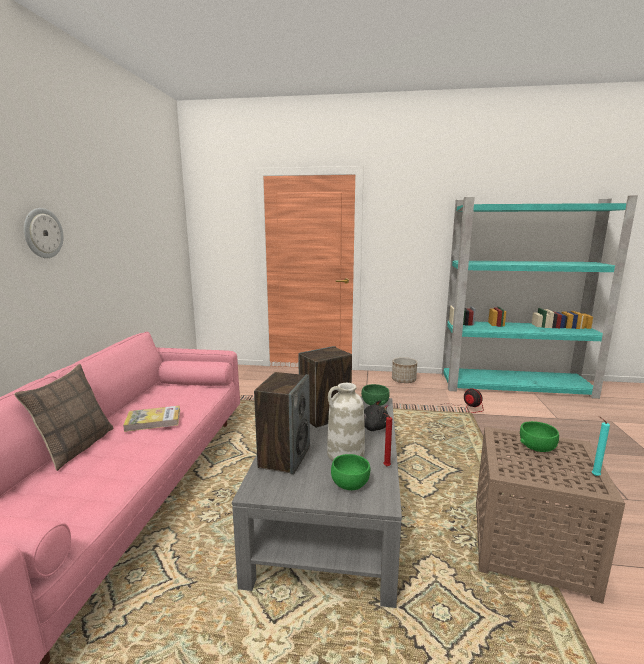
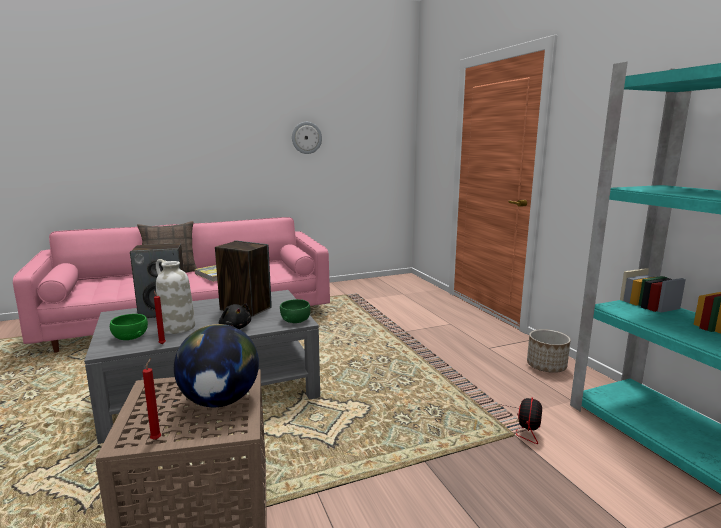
camera: 60 degrees right, 0 degrees up
(42, 233) = (219, 132): wall clock -> wall clock (306, 137)
(537, 446) = (220, 401): green bowl -> globe
(594, 475) = (157, 438): turquoise candle -> red candle

